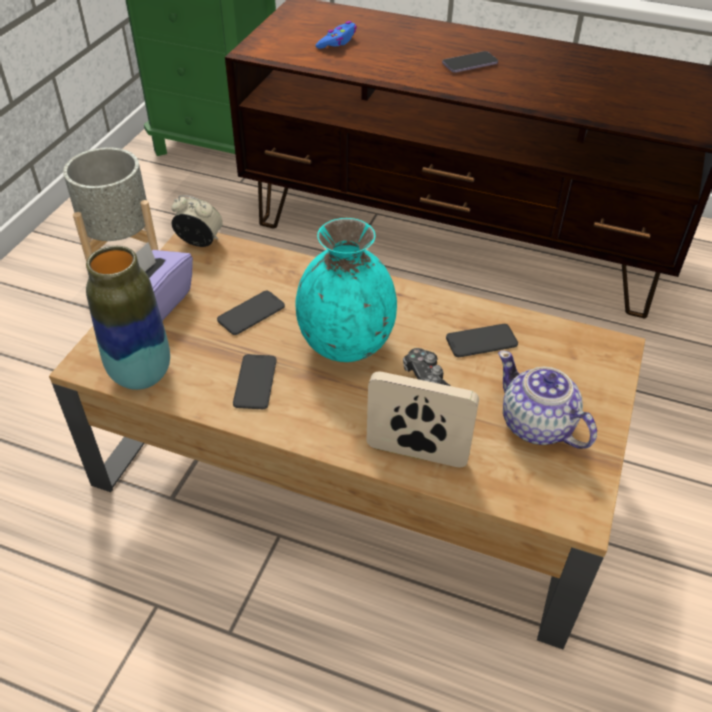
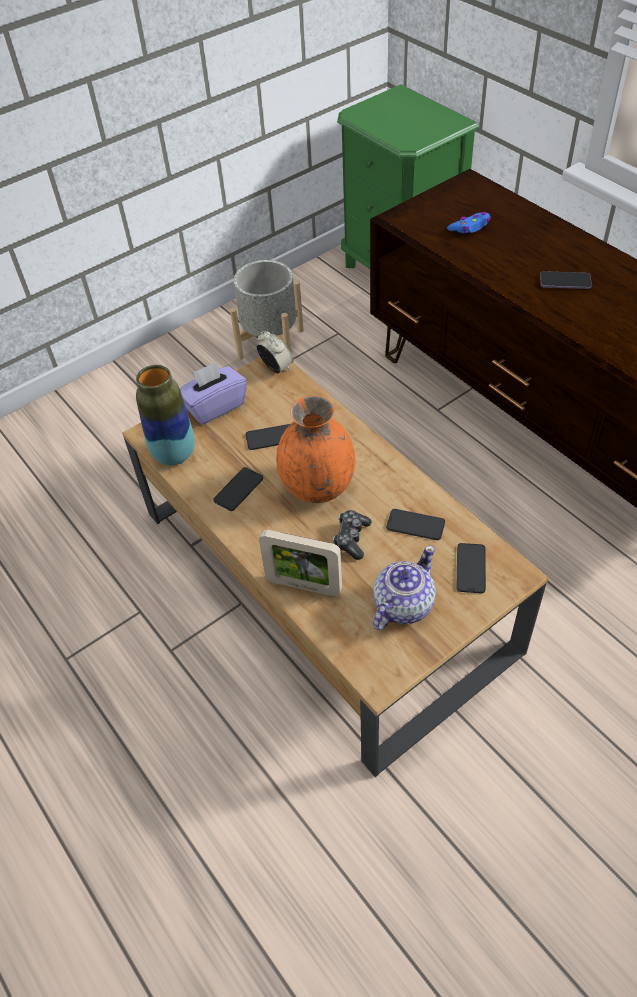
camera: 35 degrees right, 5 degrees up
(346, 344) = (317, 487): turquoise vase -> orange vase
(416, 453) = (303, 586): picture frame -> picture frame turned 150 degrees clockwise
(537, 426) = (402, 605): teapot -> teapot turned 45 degrees clockwise
(570, 360) = (471, 568): none -> phone

